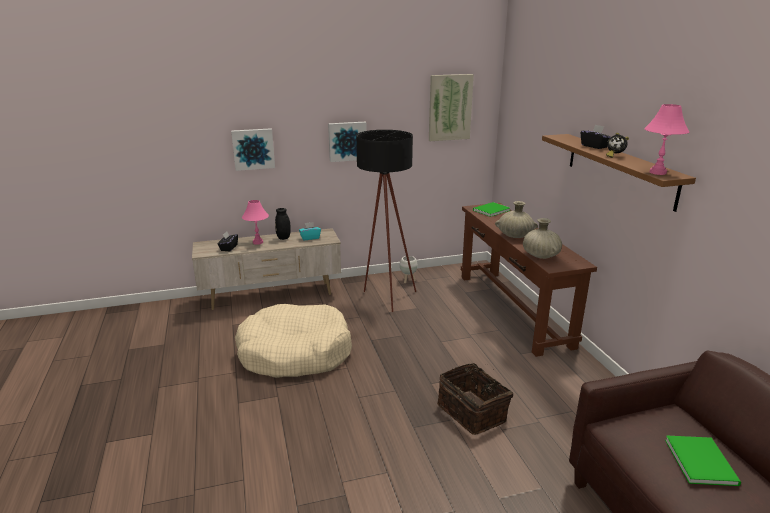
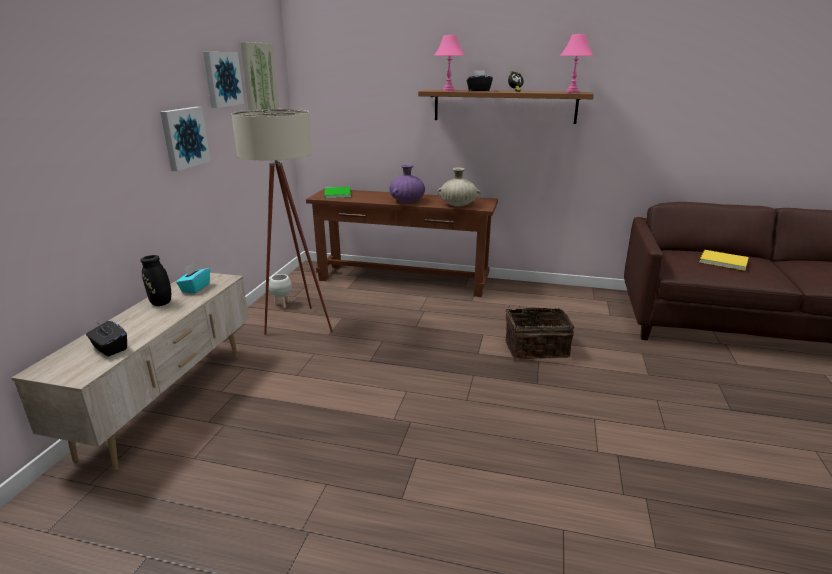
camera: 60 degrees left, 0 degrees up
(253, 149) = (73, 166): picture -> picture (222, 79)
(258, 242) = (137, 323): pink table lamp -> pink table lamp (448, 90)
(295, 353) = (336, 419): beige dog bed -> none
(385, 296) = (294, 326): black floor lamp -> beige floor lamp
(515, 236) = (407, 201): beige vase -> purple vase
(701, 460) = (722, 261): green book -> yellow book

